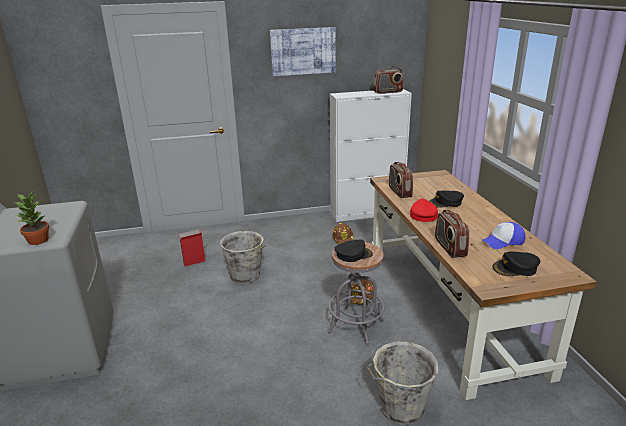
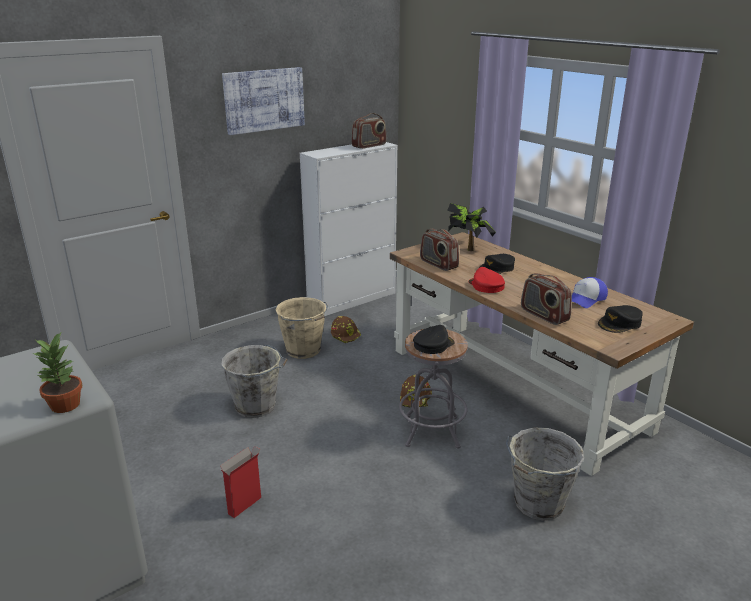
camera: 25 degrees left, 0 degrees up
(195, 262) = (171, 404): cardboard box -> cardboard box (245, 505)
(305, 244) = (304, 351): none -> beige bucket
(438, 182) = (468, 247): none -> potted plant

